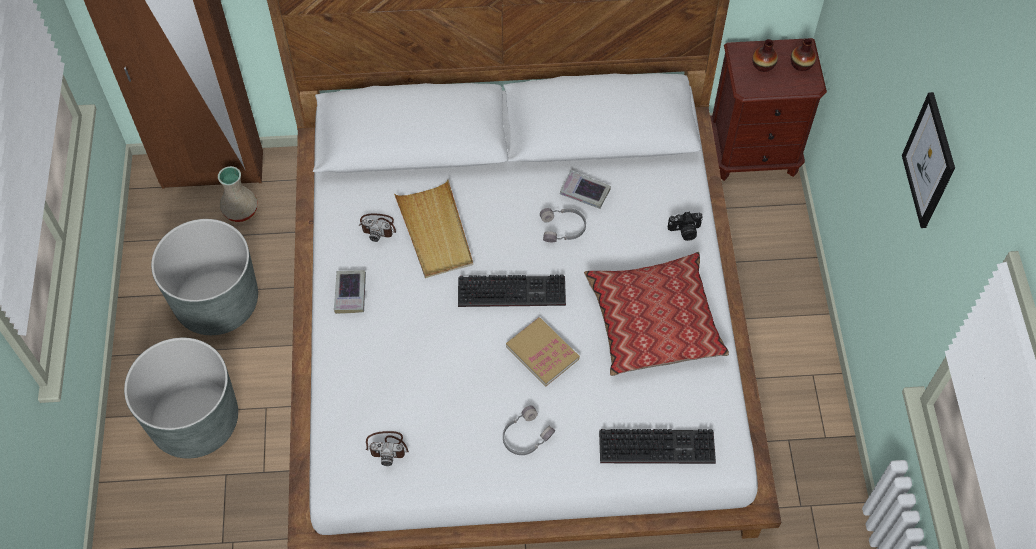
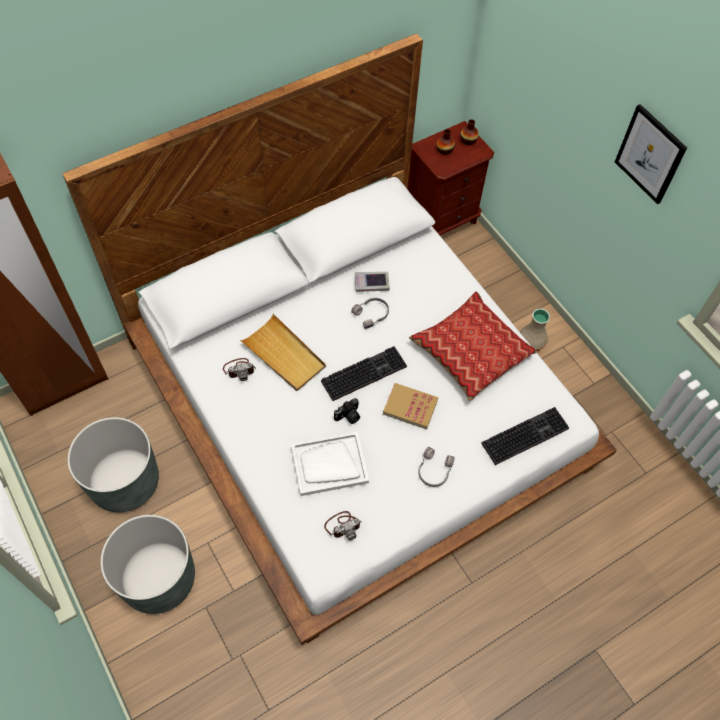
camera: 30 degrees left, 0 degrees up
(241, 210) = (104, 405): beige vase -> beige vase (532, 341)
(350, 294) = (248, 427): book -> none
(411, 375) = (329, 465): none -> white tray
(685, 231) = (454, 282): camera -> camera (348, 416)

